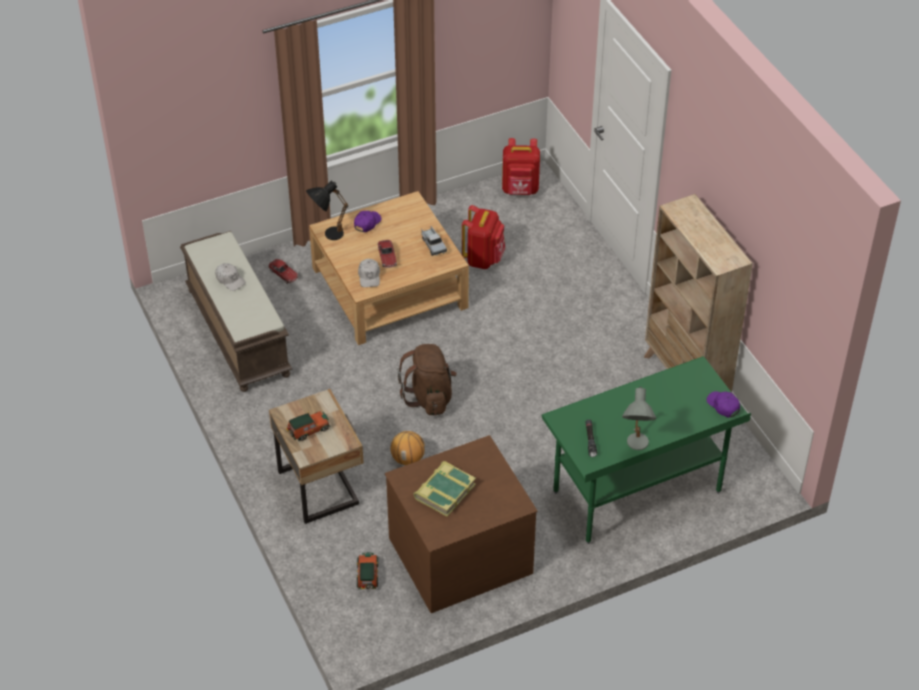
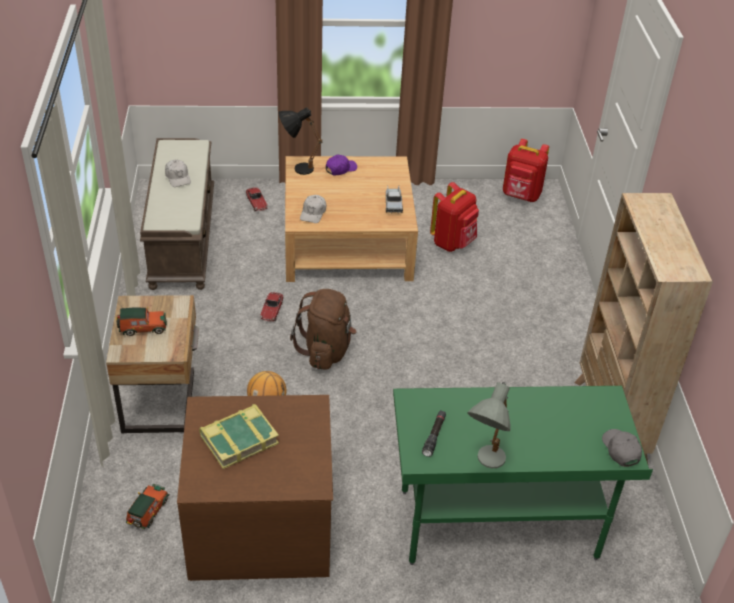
camera: 20 degrees right, 5 degrees down
(387, 257) = (341, 202): toy car -> toy car (272, 310)
(723, 406) = (620, 450): purple cap -> grey cap

